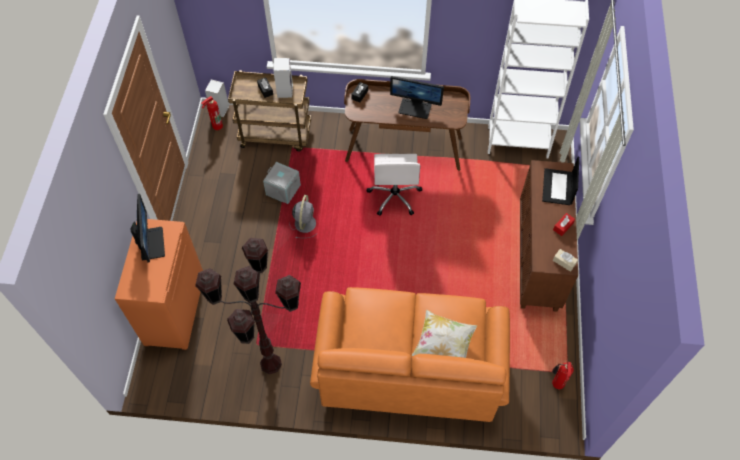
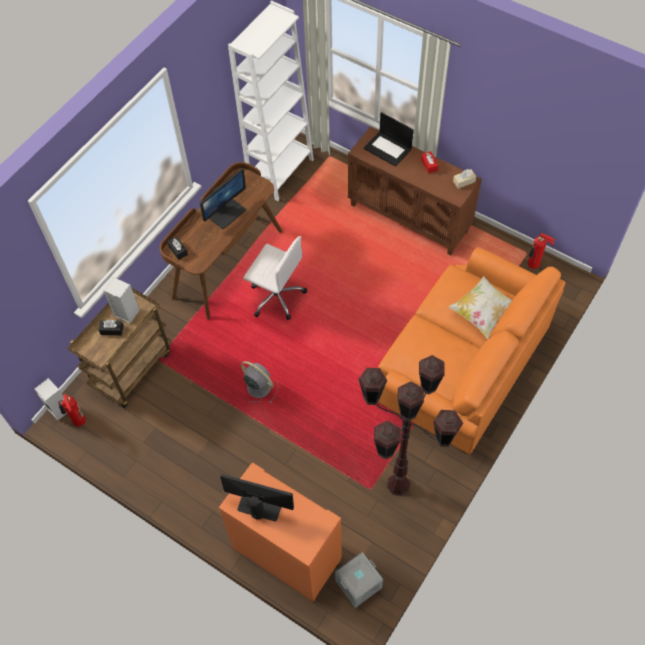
camera: 60 degrees left, 0 degrees up
(282, 190) = (206, 391): grey storage box -> grey storage box (358, 585)

